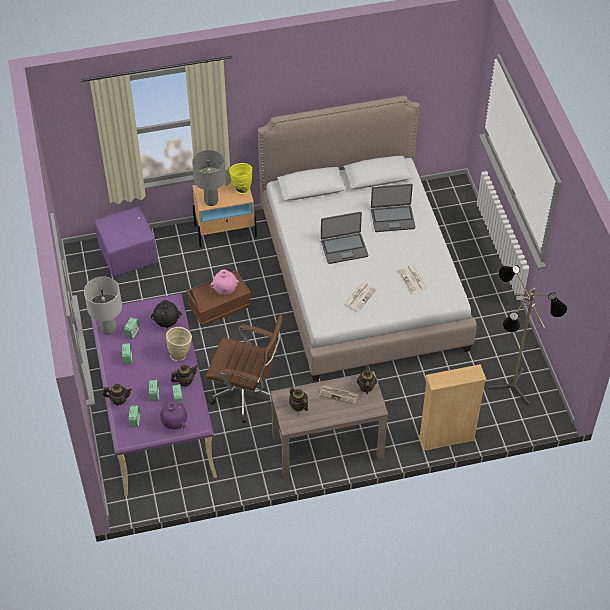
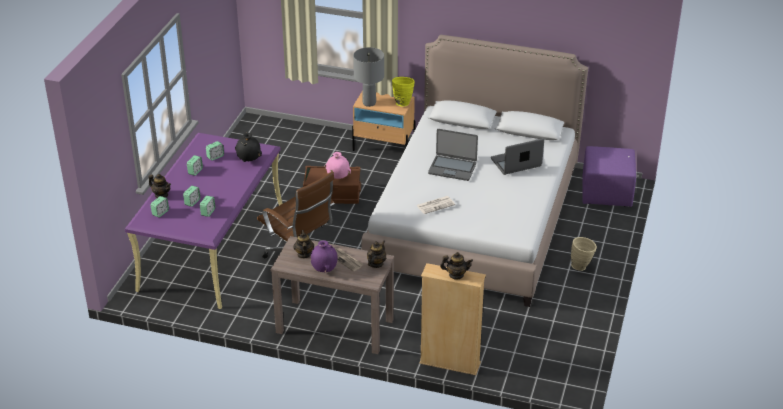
camera: 30 degrees right, 15 degrees down
(109, 329) = (199, 148): grey table lamp -> none
(129, 254) = (290, 136): purple ottoman -> purple ottoman (607, 193)
(174, 423) = (189, 226): purple vase -> purple vase (324, 269)
(180, 353) = (240, 183): beige vase -> beige vase (582, 266)
(185, 381) = (225, 202): teapot -> teapot (456, 275)
(392, 218) = (516, 163): laptop -> laptop turned 135 degrees clockwise
(413, 279) = (495, 210): newspaper -> none
(509, 390) = (543, 351): floor lamp -> none

